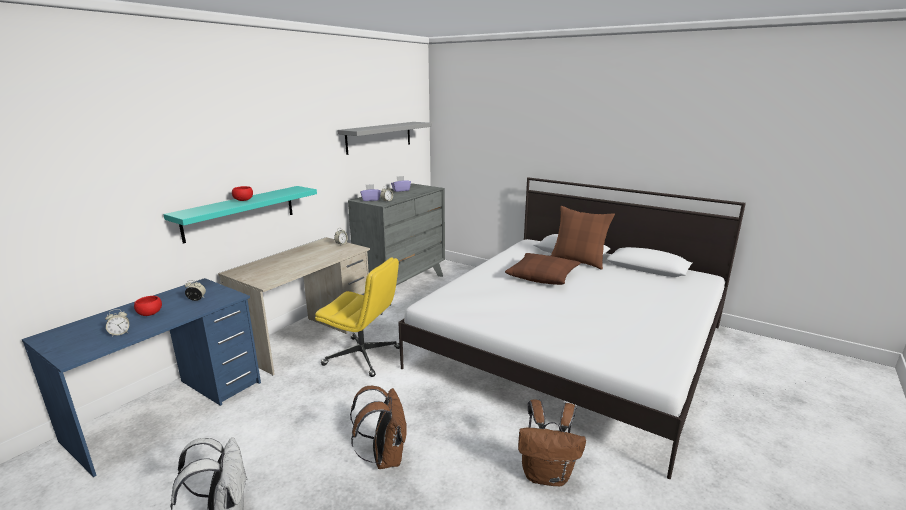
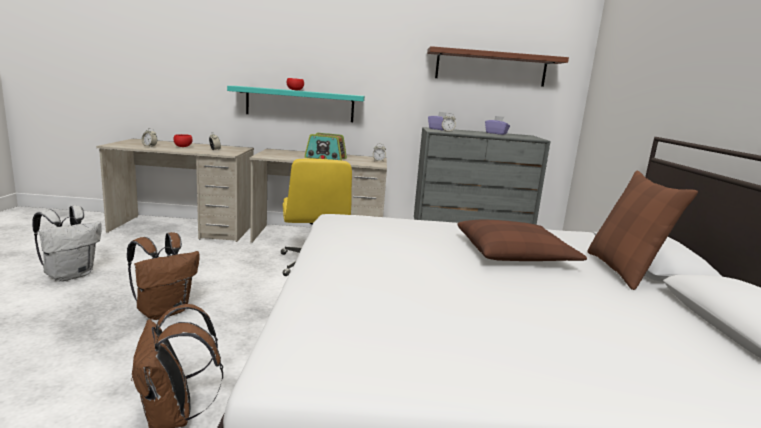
camera: 55 degrees right, 5 degrees down
(169, 410) = (184, 229): blue desk -> beige desk
(306, 259) = (325, 158): none -> radio
(379, 137) = (491, 68): grey shelf -> brown shelf

